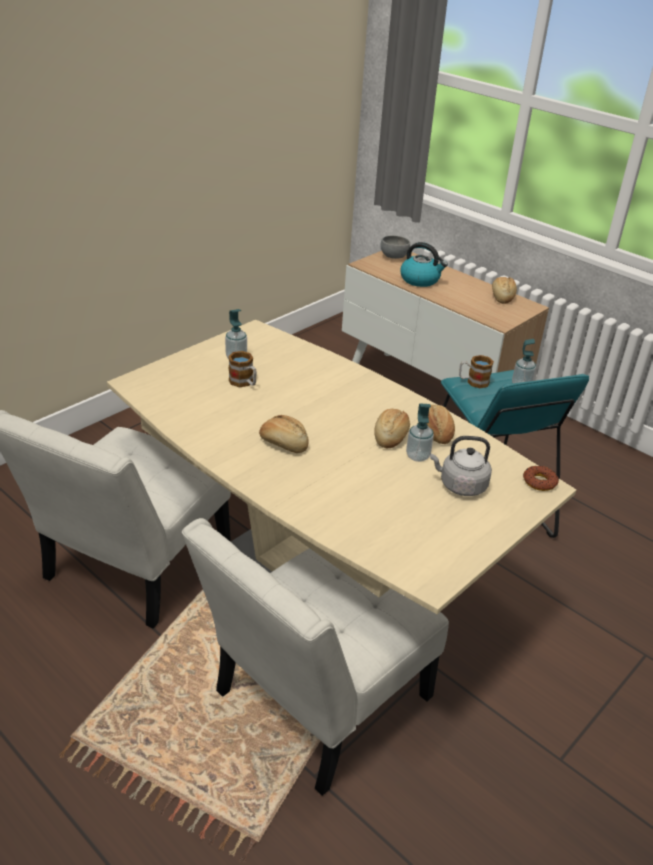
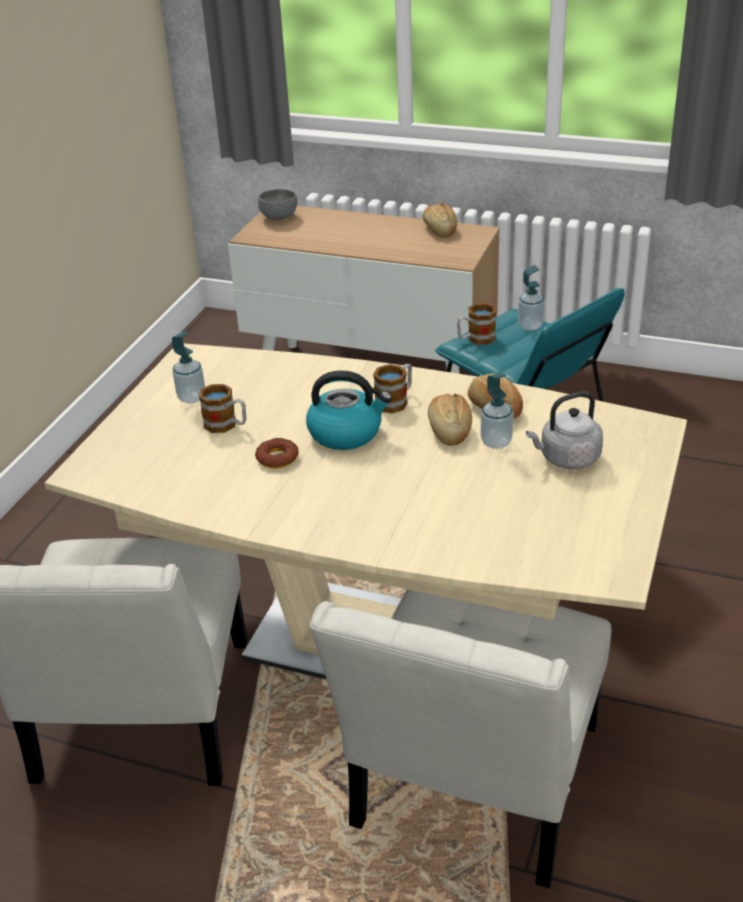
camera: 20 degrees left, 0 degrees up
(284, 443) = (332, 481): bread -> none
(369, 404) = (396, 401): none -> mug
(420, 280) = (331, 236): kettle -> kettle (346, 433)
(539, 482) = (644, 424): donut -> donut (277, 458)

